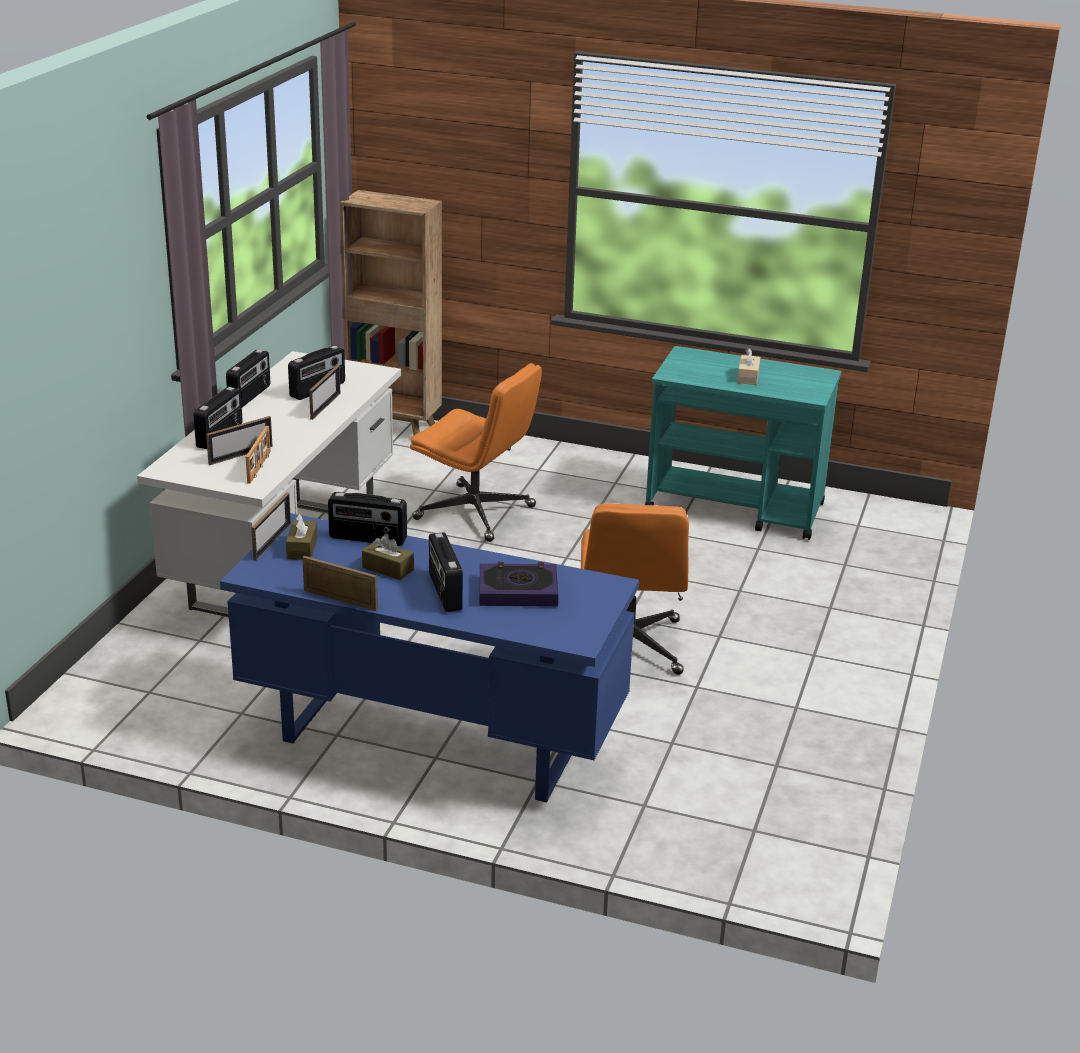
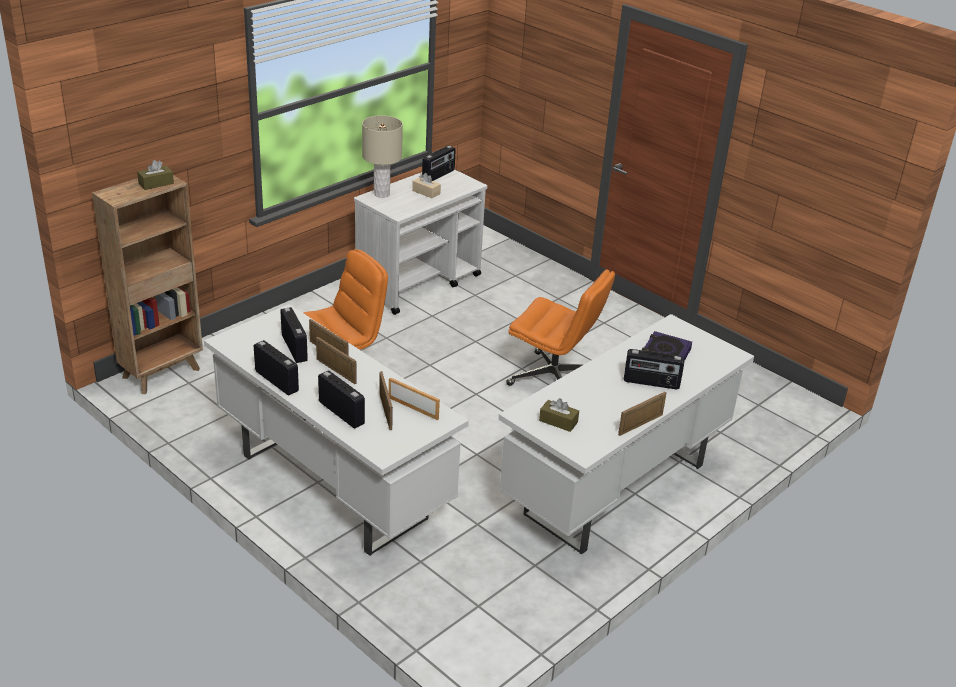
camera: 65 degrees left, 5 degrees up
(272, 542) = (540, 431): picture frame -> picture frame (336, 371)
(367, 539) = (561, 391): radio -> radio (438, 175)
(388, 568) = (608, 395): brown tissue box -> brown tissue box (156, 183)
(430, 742) = (616, 490): blue desk -> white desk
(705, 356) = (382, 194): none -> beige table lamp
(736, 508) = (419, 283): turquoise cart -> white cart

